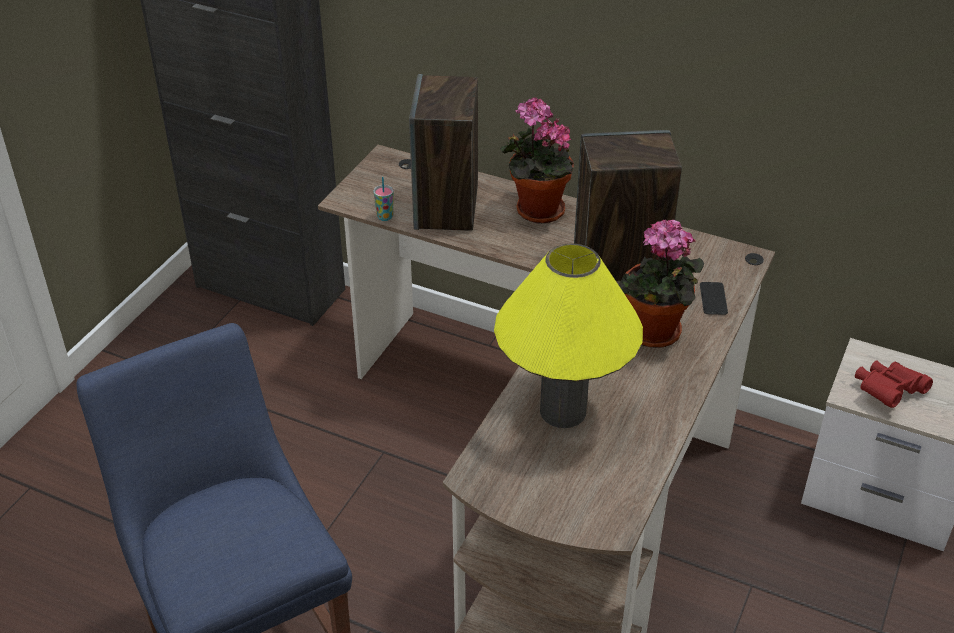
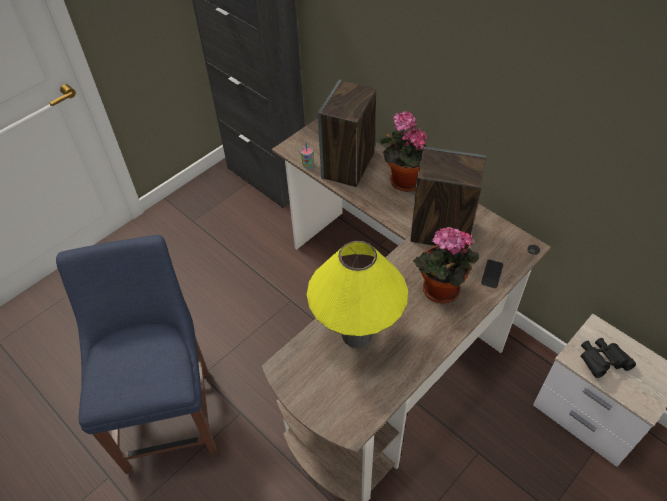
camera: 20 degrees right, 10 degrees up
(887, 392) = (601, 362): red binoculars -> black binoculars

